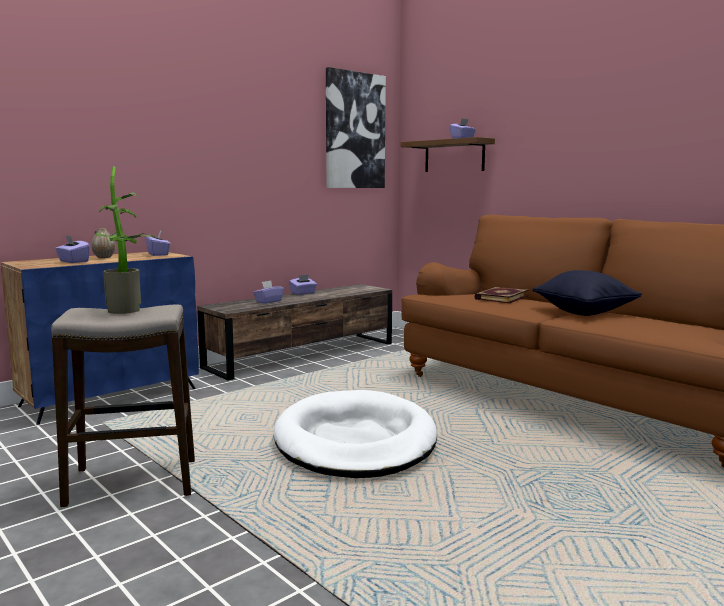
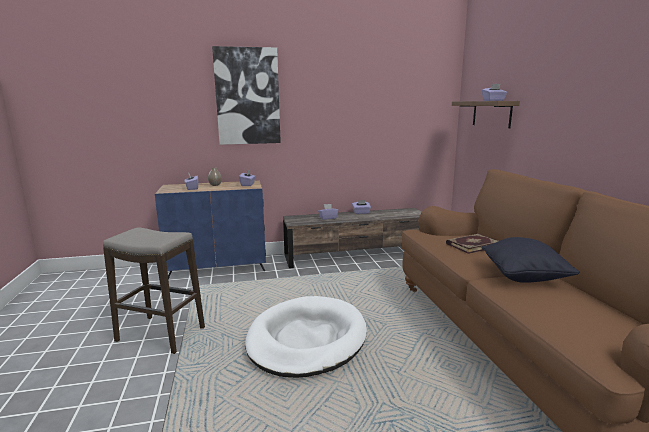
camera: 30 degrees right, 5 degrees up
(129, 311) = (155, 234): potted plant -> none
(354, 131) = (416, 93): picture -> picture (247, 96)

